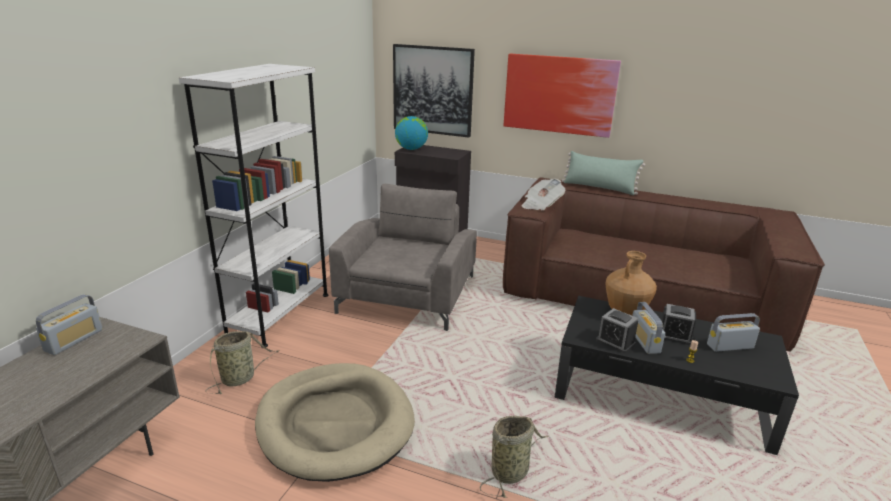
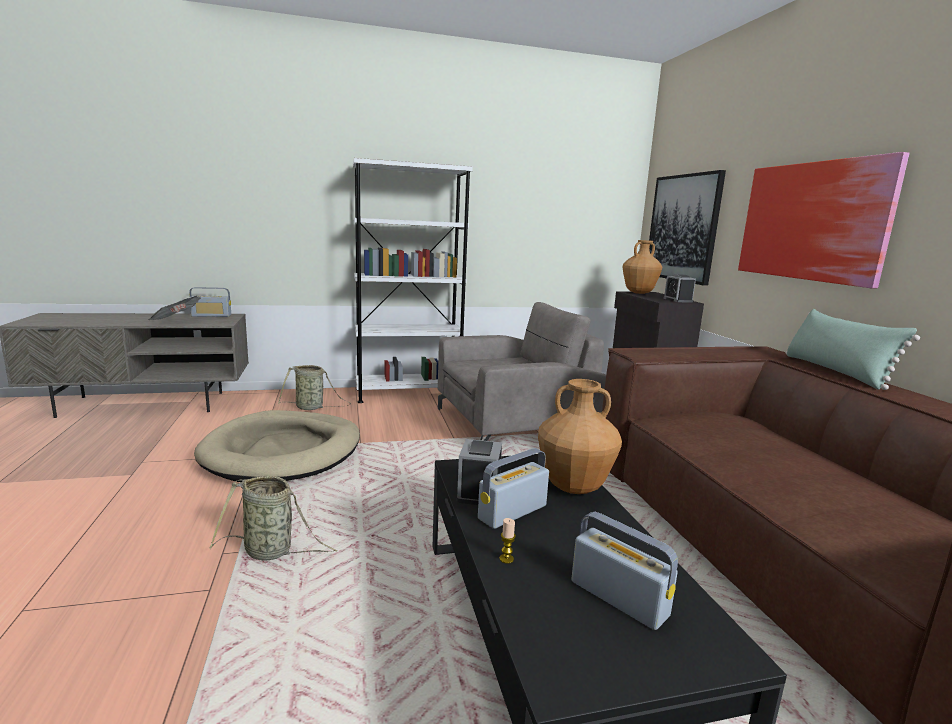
camera: 55 degrees right, 10 degrees down
(411, 149) = (639, 293): globe -> brown vase
(541, 205) = (675, 355): newspaper -> newspaper (176, 321)
(674, 336) = (567, 535): alarm clock -> alarm clock (677, 300)

